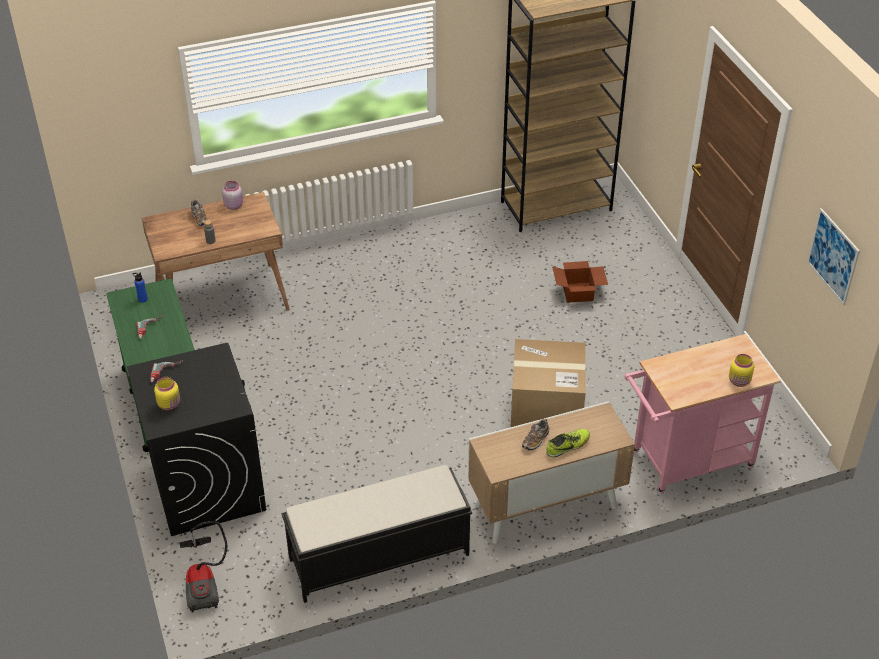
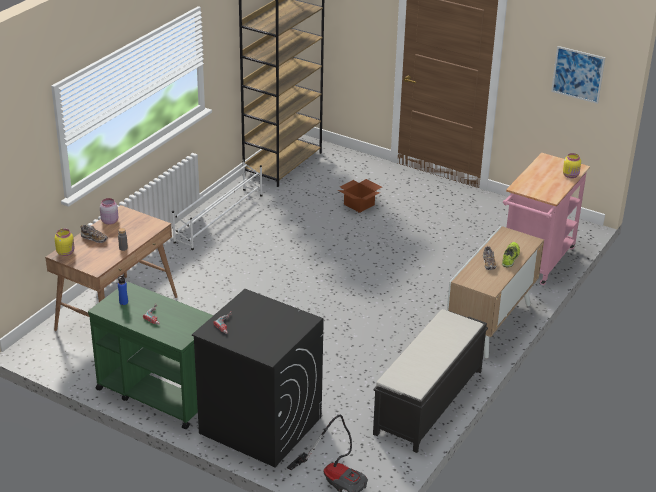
camera: 40 degrees left, 10 degrees down
(170, 404) = (258, 340): yellow jar -> yellow jar (66, 252)
(423, 242) = (220, 218): none -> white shoe rack
(545, 414) = (426, 277): cardboard box -> none

